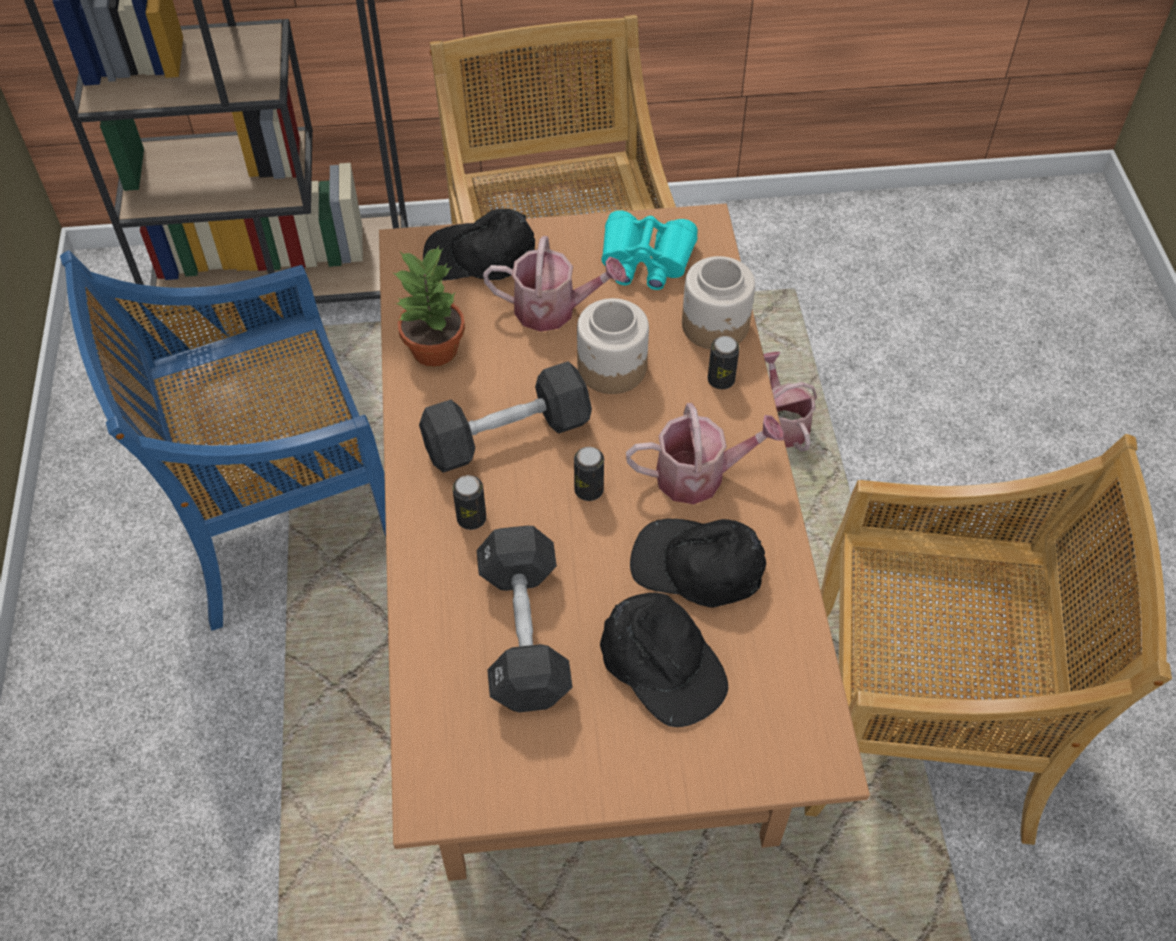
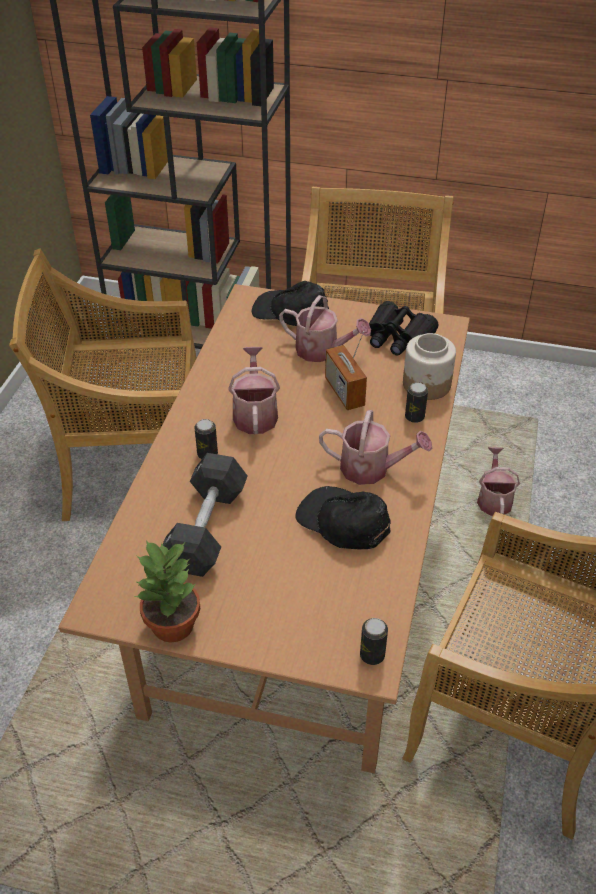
camera: 20 degrees right, 10 degrees down
(277, 517) = (133, 468): blue chair -> beige chair
(435, 350) = (235, 355): potted plant -> potted plant (173, 626)
(507, 435) = (255, 413): black dumbbell -> watering can
(589, 490) = (292, 458): can -> can (372, 655)
(613, 368) = (344, 392): jar -> radio
(646, 260) = (397, 337): turquoise binoculars -> black binoculars
(662, 664) = (288, 573): black cap -> none

